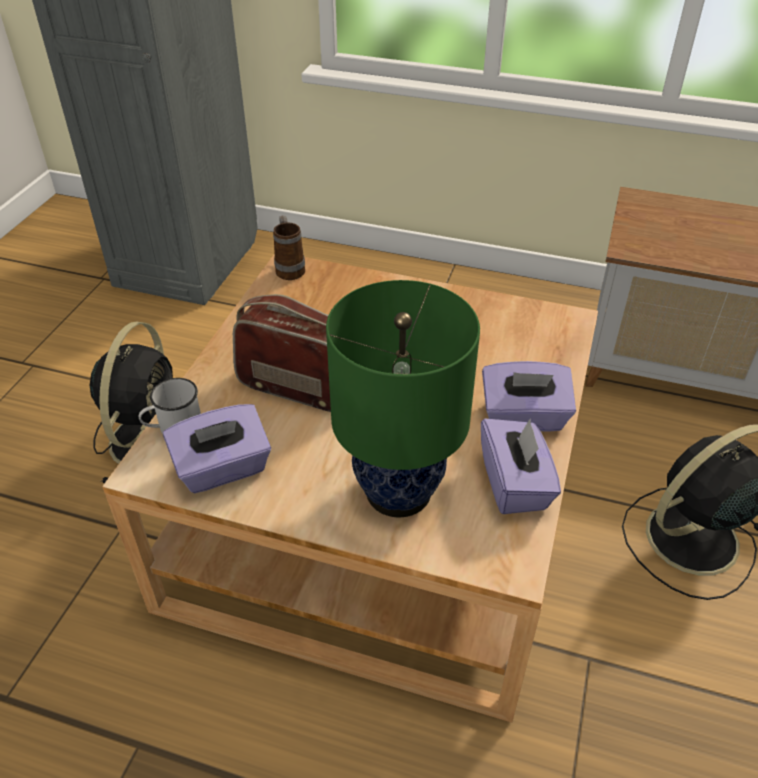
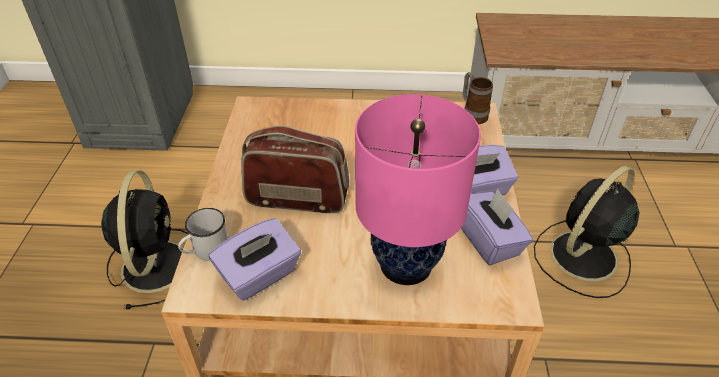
camera: 15 degrees left, 0 degrees up
(289, 268) = (253, 107): mug -> mug (472, 114)
(398, 492) = (406, 265): green table lamp -> pink table lamp

